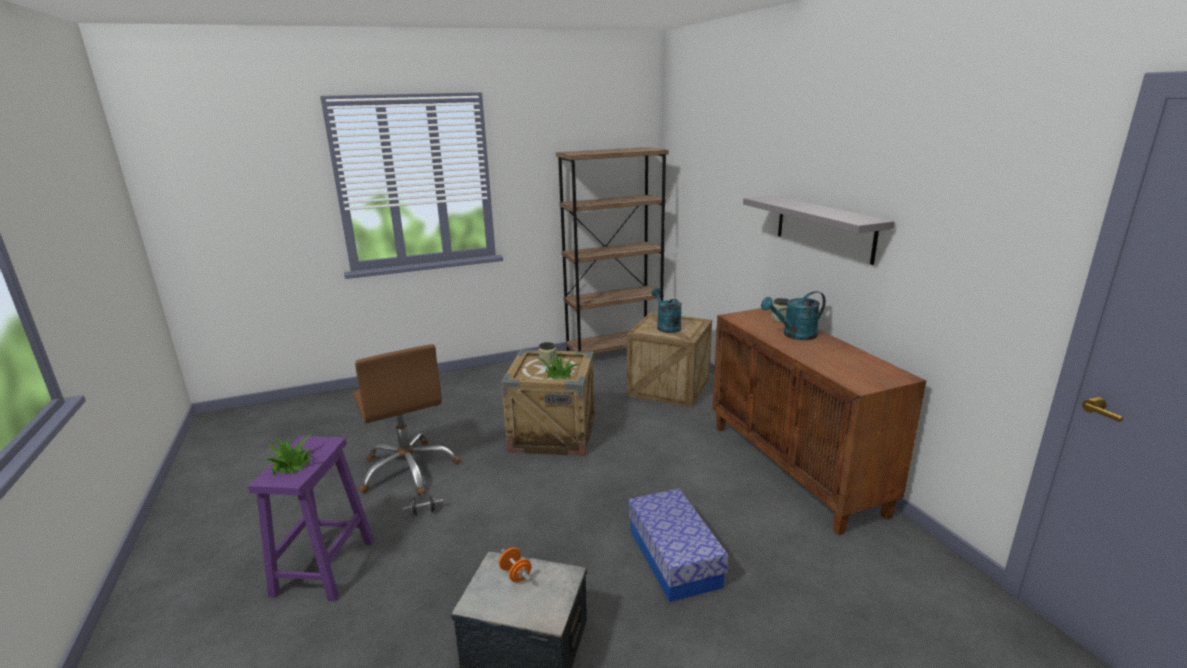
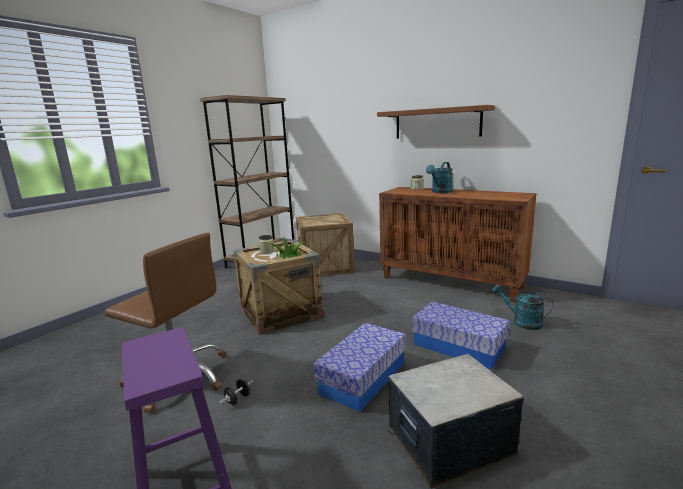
camera: 35 degrees left, 5 degrees down
(291, 464) = (155, 364): potted plant -> none
(515, 574) = (433, 378): orange dumbbell -> none
(536, 543) = (363, 378): none -> storage box
(666, 326) = (320, 220): turquoise watering can -> turquoise watering can (521, 322)
(824, 228) = (437, 123): grey shelf -> brown shelf

